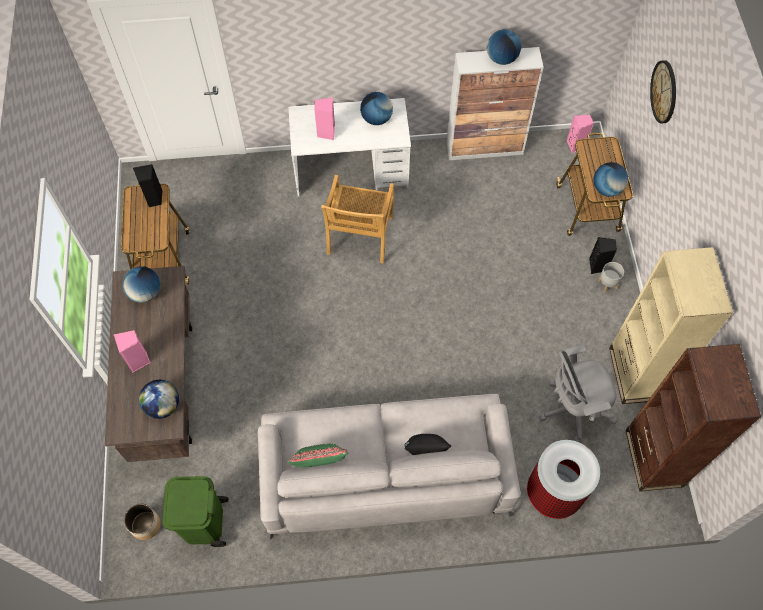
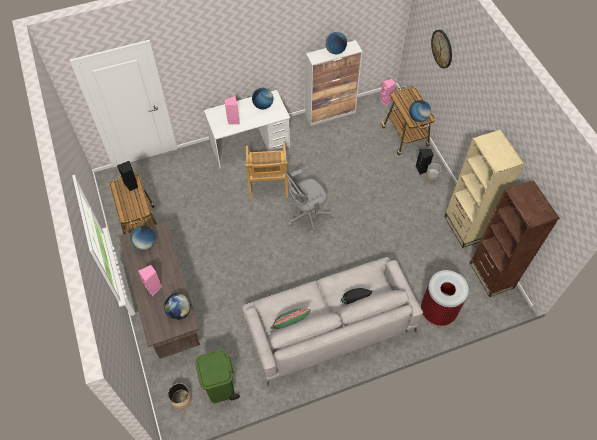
camera: 15 degrees left, 5 degrees down
(572, 410) = (433, 258): grey office chair -> grey office chair (306, 216)

